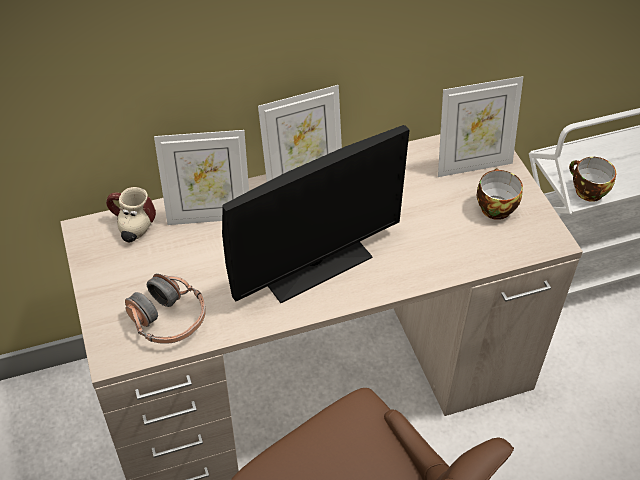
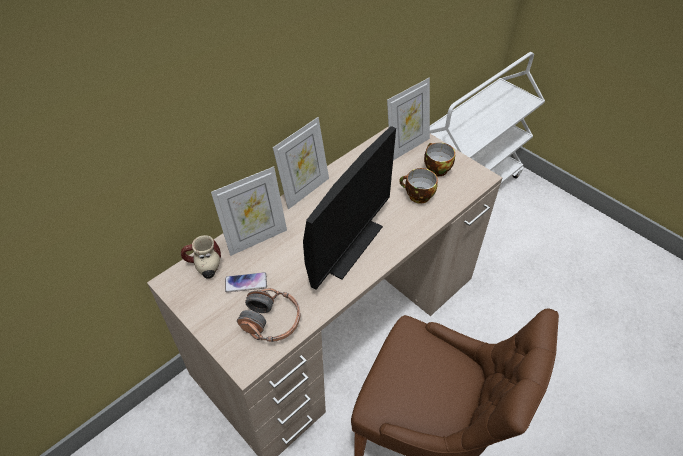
camera: 25 degrees left, 0 degrees up
(166, 263) = (246, 283): none -> phone
(586, 191) = (468, 144): cup -> cup (417, 196)

